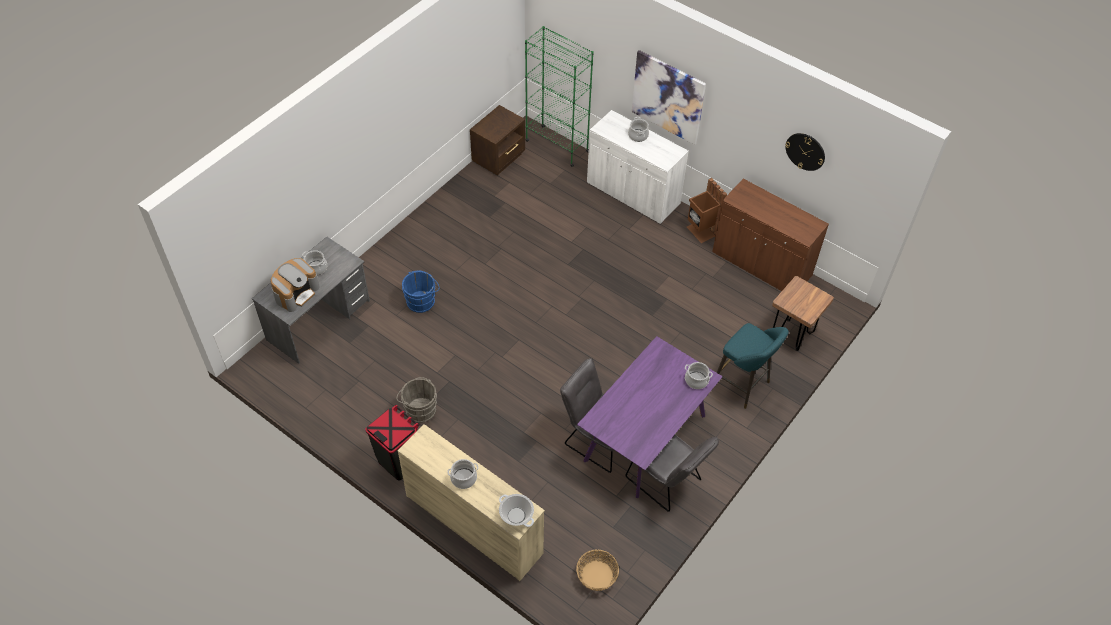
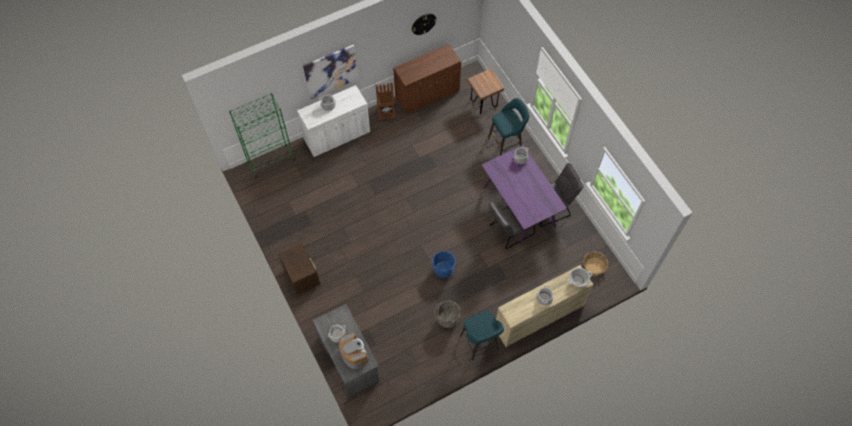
camera: 65 degrees left, 10 degrees up
(398, 462) = (480, 344): black trash can -> turquoise stool
(422, 301) = (363, 289): blue bucket -> blue bucket (443, 268)
(499, 158) = (263, 199): brown nightstand -> brown nightstand (302, 276)

